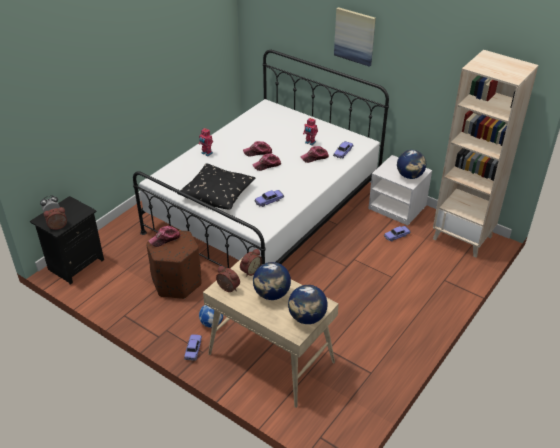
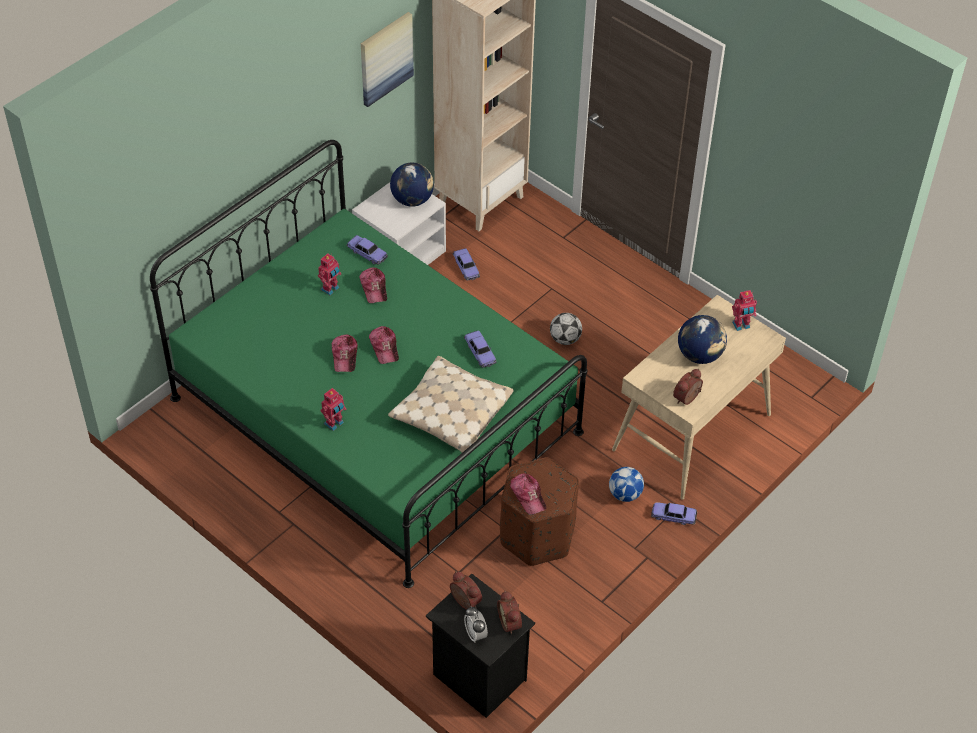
camera: 85 degrees left, 10 degrees up
(217, 193) = (450, 413): black pillow -> beige pillow
(250, 271) = (654, 373): alarm clock -> alarm clock (464, 602)
(264, 209) = (375, 415): white bed -> green bed
(307, 318) = (741, 325): globe -> toy robot
(345, 286) = (565, 339): none -> football
(355, 36) = (274, 117): picture -> picture (385, 58)

